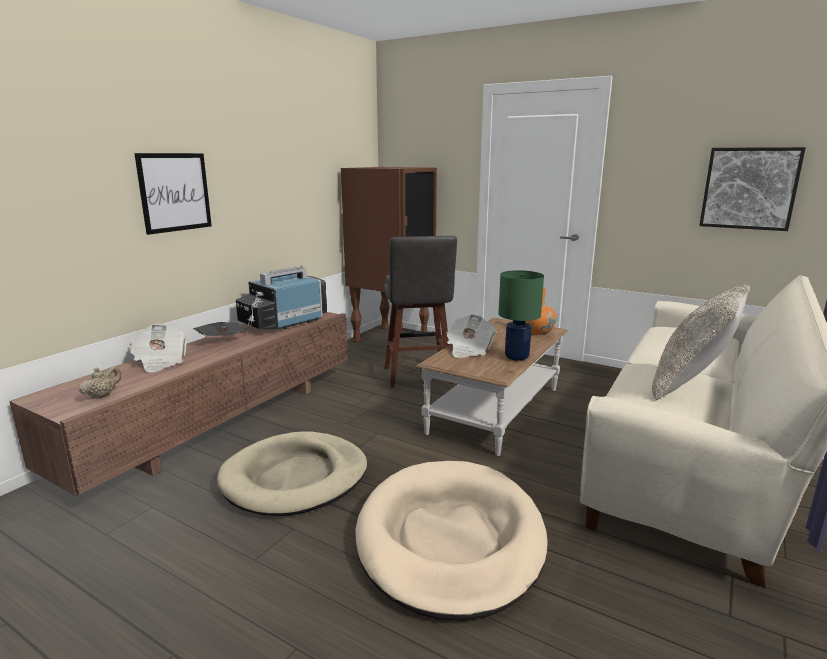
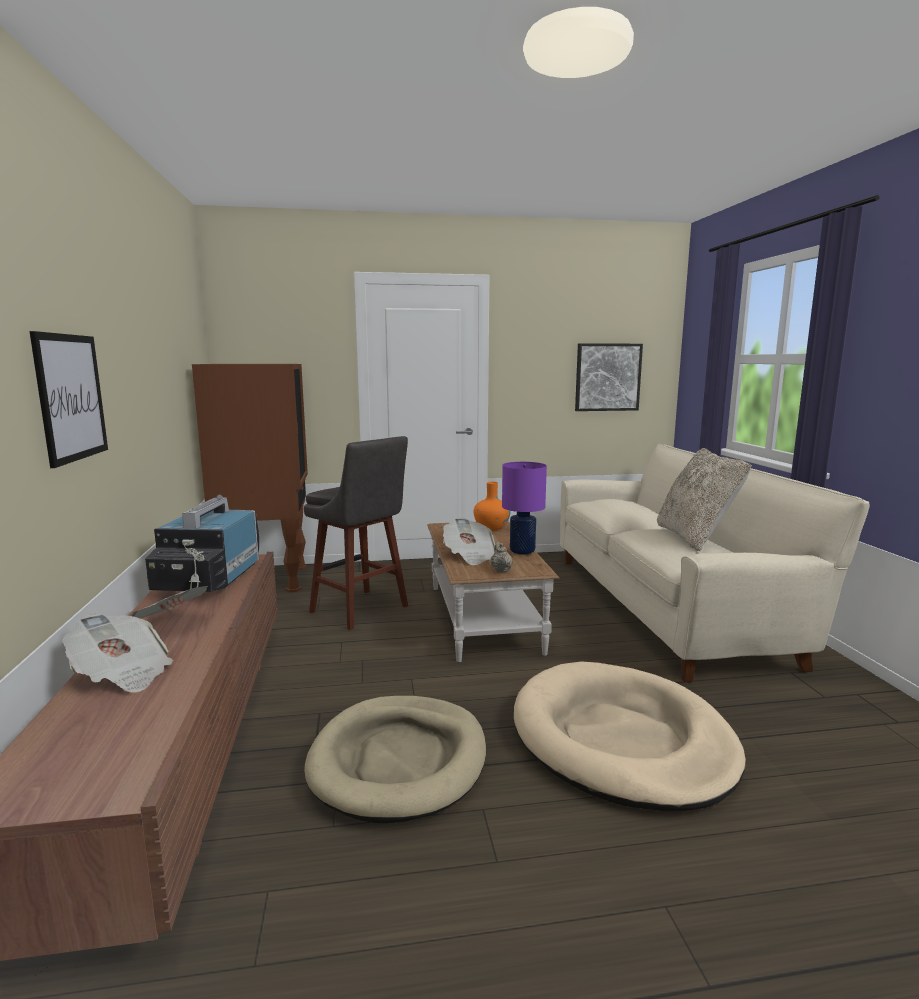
camera: 40 degrees left, 5 degrees down
(102, 396) = (127, 748): beige teapot -> beige teapot (501, 570)
(516, 358) = (522, 553): green table lamp -> purple table lamp

